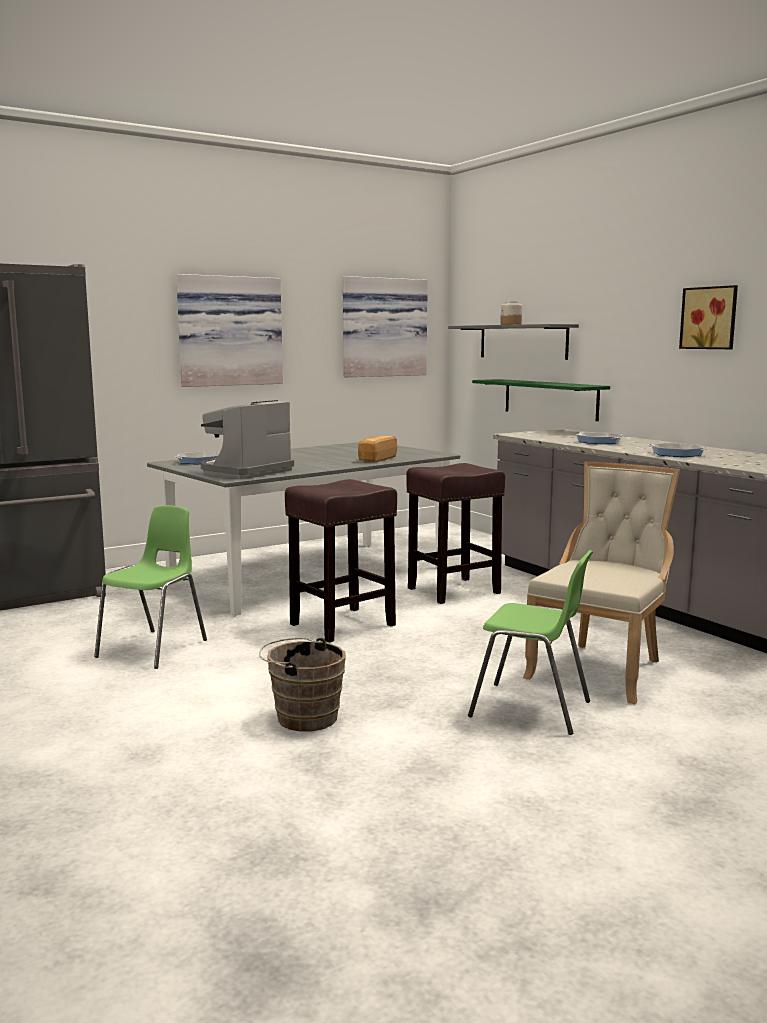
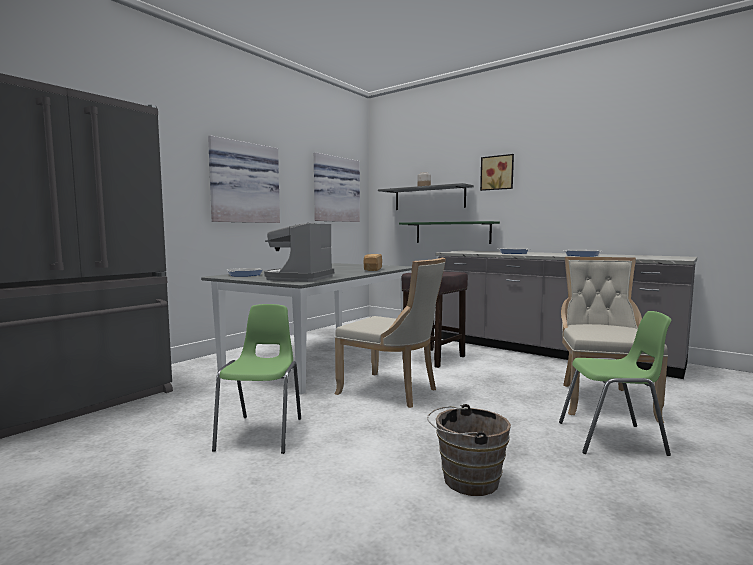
camera: 20 degrees left, 5 degrees down
(341, 625) = (392, 391): brown stool -> beige chair
(710, 318) = (575, 175): picture -> picture (497, 173)

